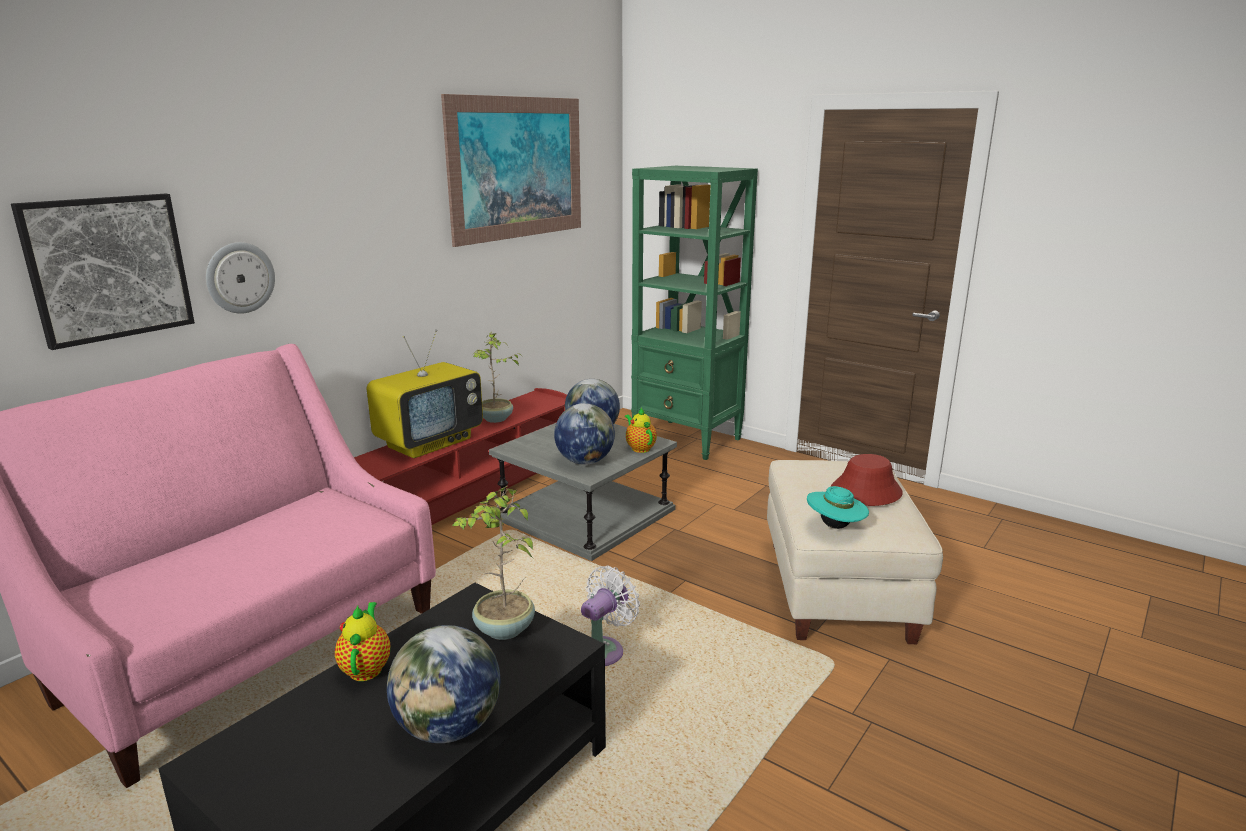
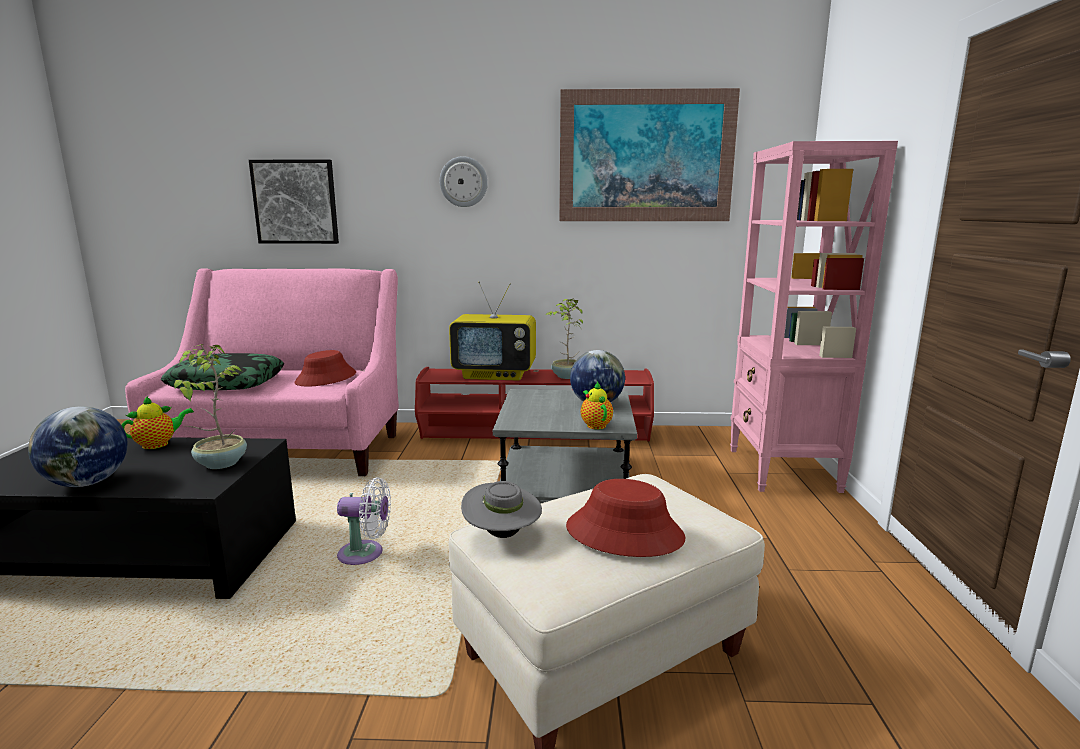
camera: 55 degrees right, 5 degrees down
(209, 580) = (227, 383): none -> pillow
(240, 277) = (373, 220): wall clock -> wall clock (463, 182)
(323, 516) = (326, 378): none -> red hat
(584, 461) = (534, 416): globe -> none
(639, 448) = (595, 425): teapot -> teapot turned 45 degrees counterclockwise
(687, 440) = (782, 470): green bookcase -> pink bookcase
(835, 526) = (502, 535): turquoise hat -> grey hat

